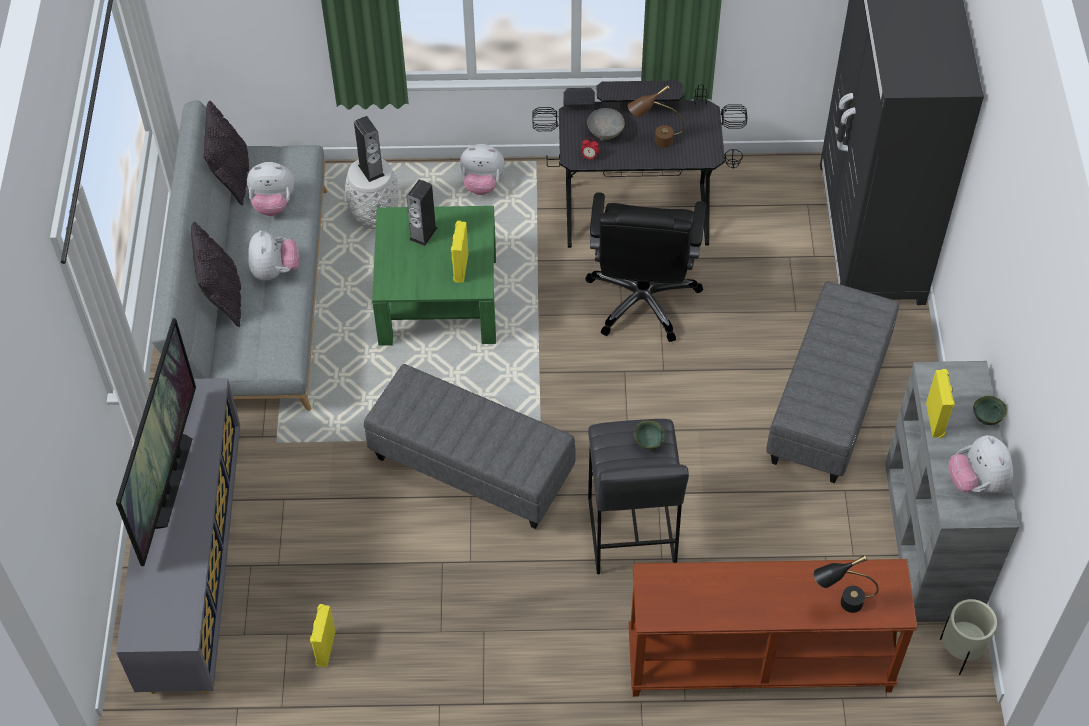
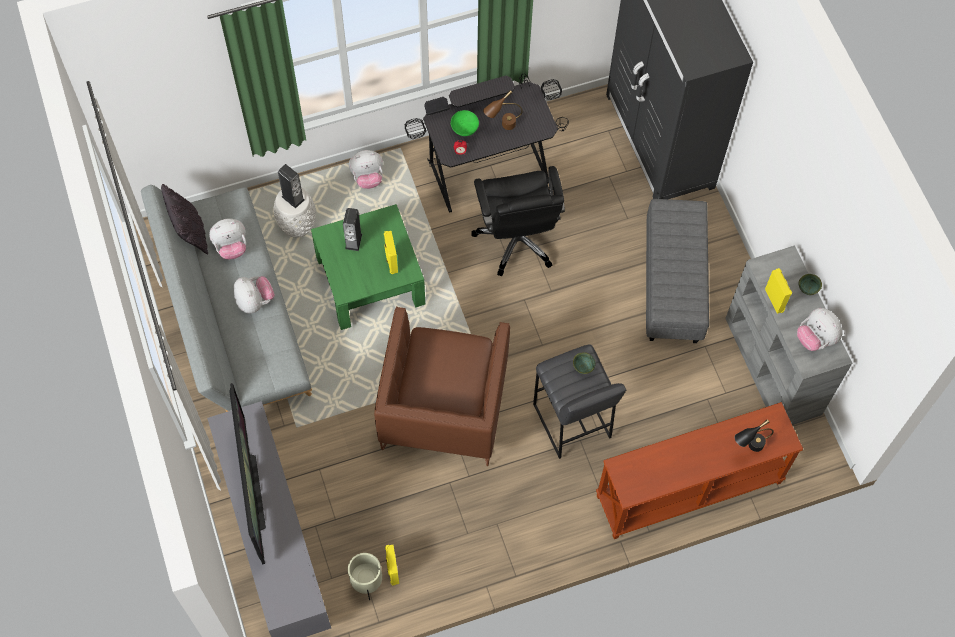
camera: 20 degrees left, 10 degrees up
(223, 297) = (225, 333): black pillow -> none
(471, 470) = (444, 407): grey ottoman -> brown armchair
(605, 133) = (464, 129): grey bowl -> green bowl
(960, 653) = (816, 442): beige planter -> beige planter (367, 583)

